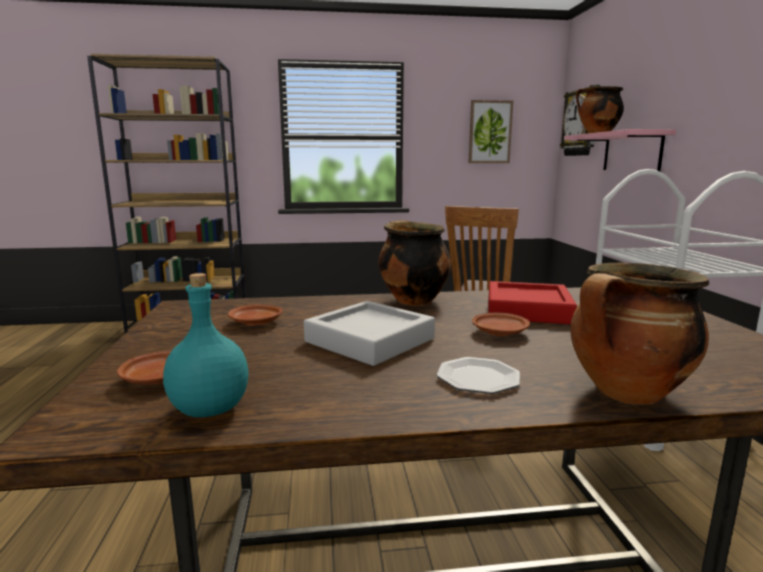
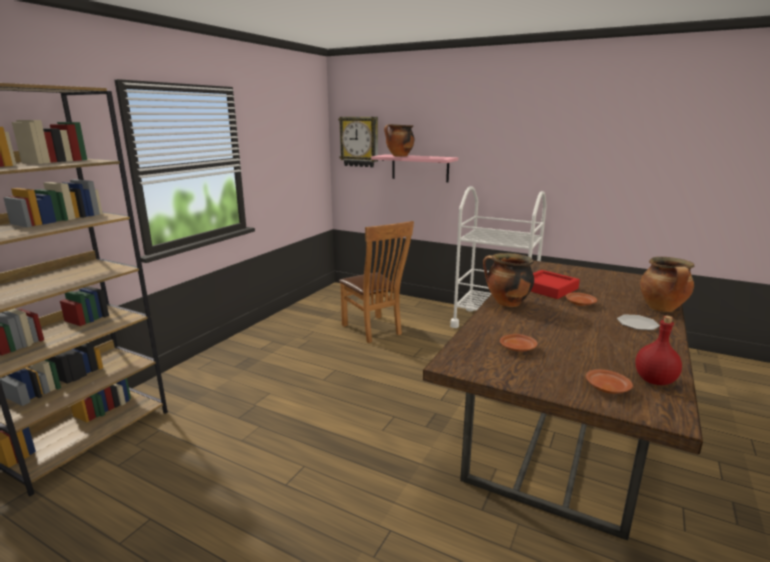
camera: 55 degrees left, 5 degrees up
(209, 410) = (655, 381): turquoise bottle -> red bottle
(370, 340) = (574, 329): grey tray -> none
(490, 132) = (294, 149): picture -> none

